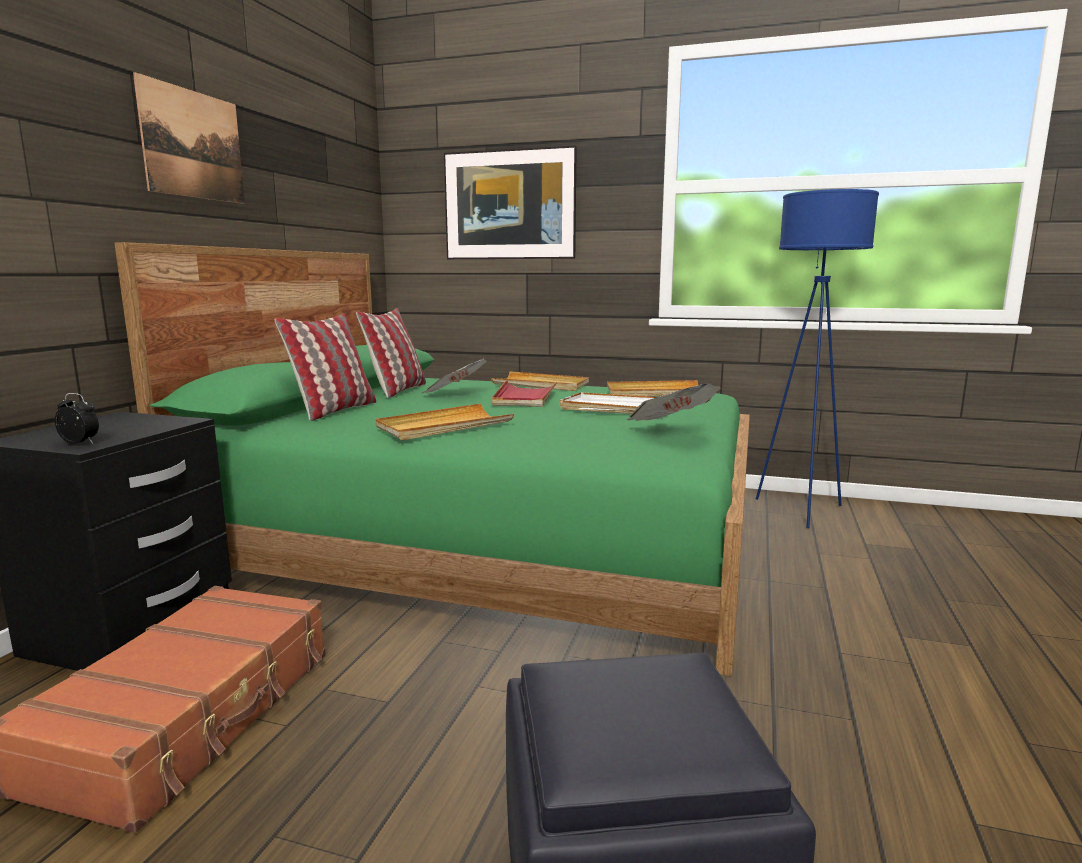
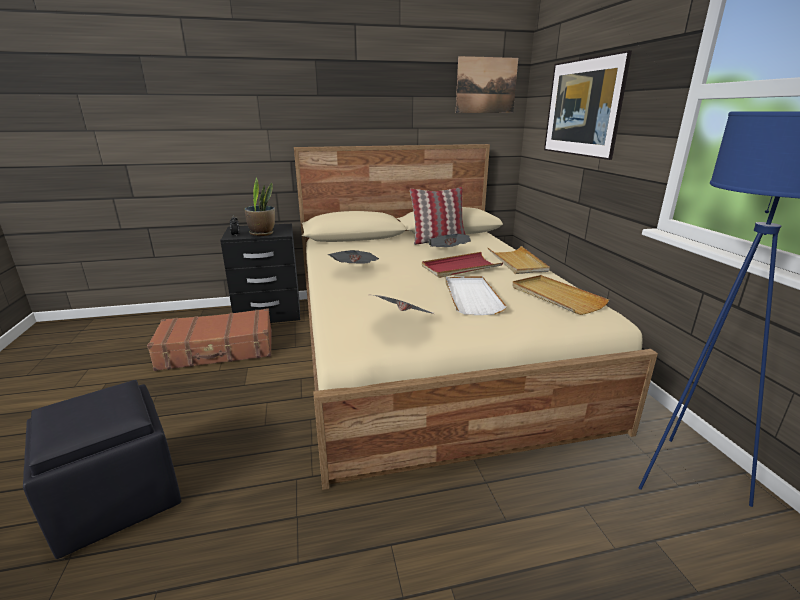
camera: 60 degrees right, 10 degrees up
(134, 429) = (262, 233): none -> potted plant
(193, 144) = (350, 90): picture -> picture (486, 85)
(334, 410) = (370, 244): pillow -> none
(444, 426) = (355, 271): beige tray -> newspaper
(490, 538) = (429, 349): green bed -> beige bed

